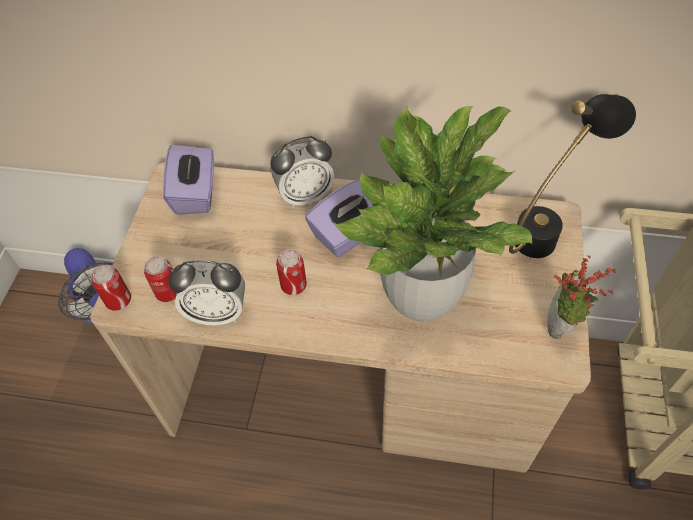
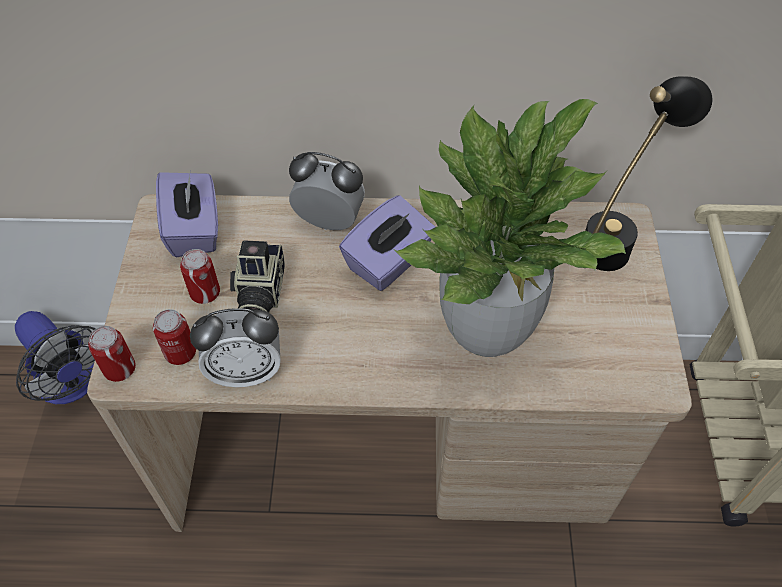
camera: 10 degrees left, 0 degrees up
(238, 250) = (259, 293): none -> camera
(293, 285) = (333, 330): can -> can (205, 293)
(305, 196) = (329, 222): alarm clock -> alarm clock turned 135 degrees counterclockwise
(561, 328) = (650, 348): potted plant -> none

